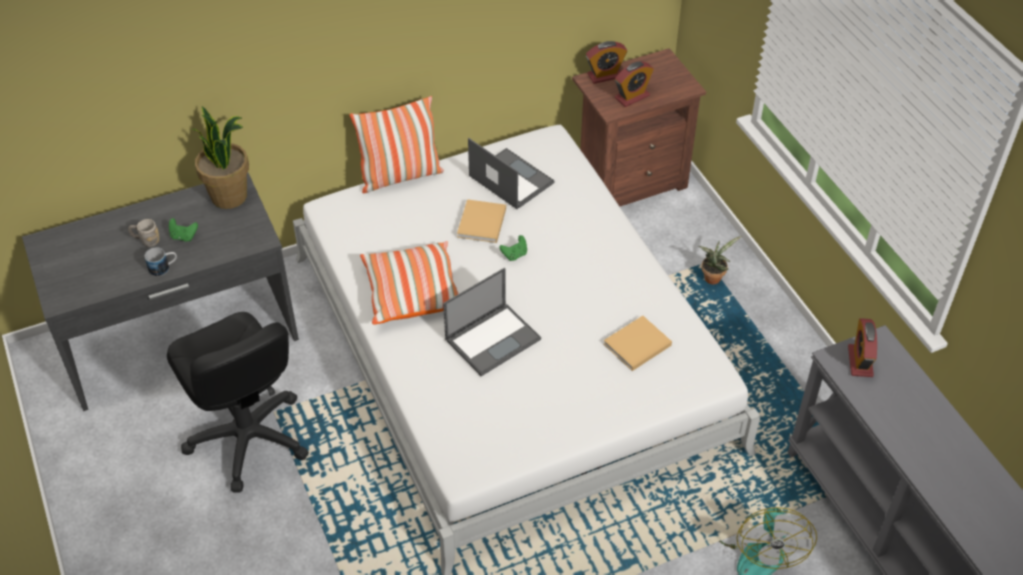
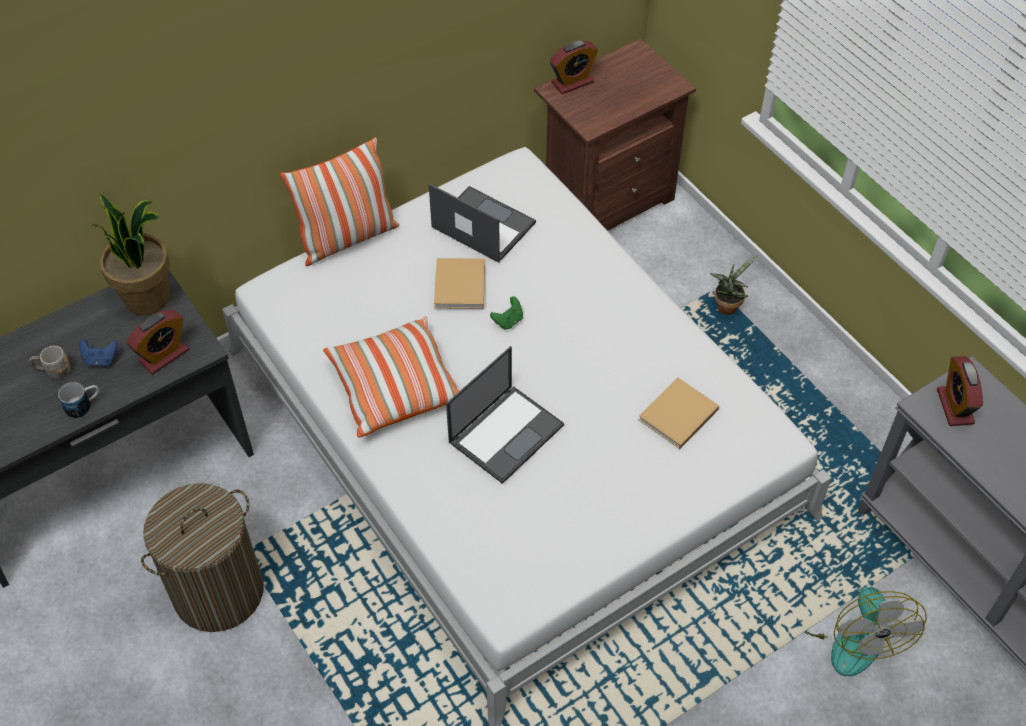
camera: 10 degrees left, 5 degrees up
(184, 236) = (101, 360): green game controller -> blue game controller
(248, 438) = (218, 591): black office chair -> laundry basket
(632, 97) = (611, 105): alarm clock -> alarm clock (163, 355)

